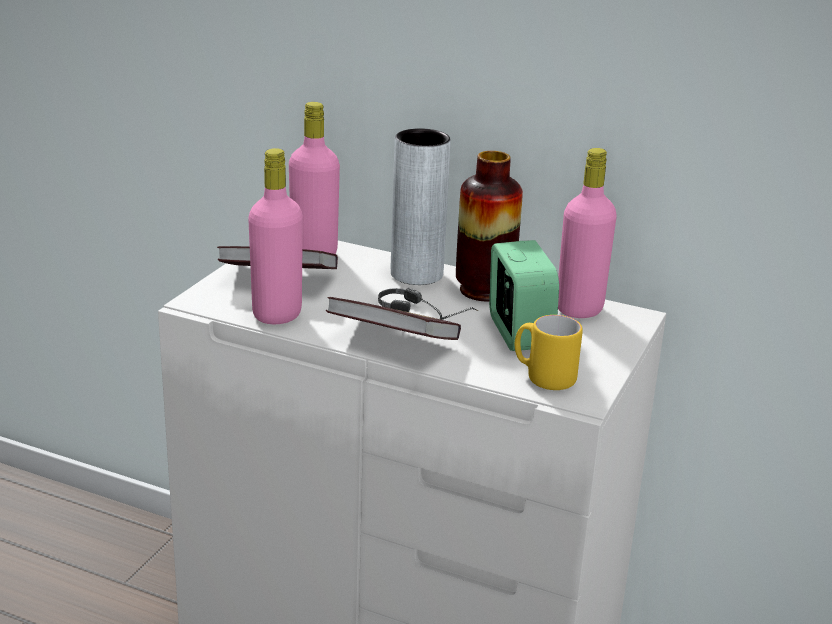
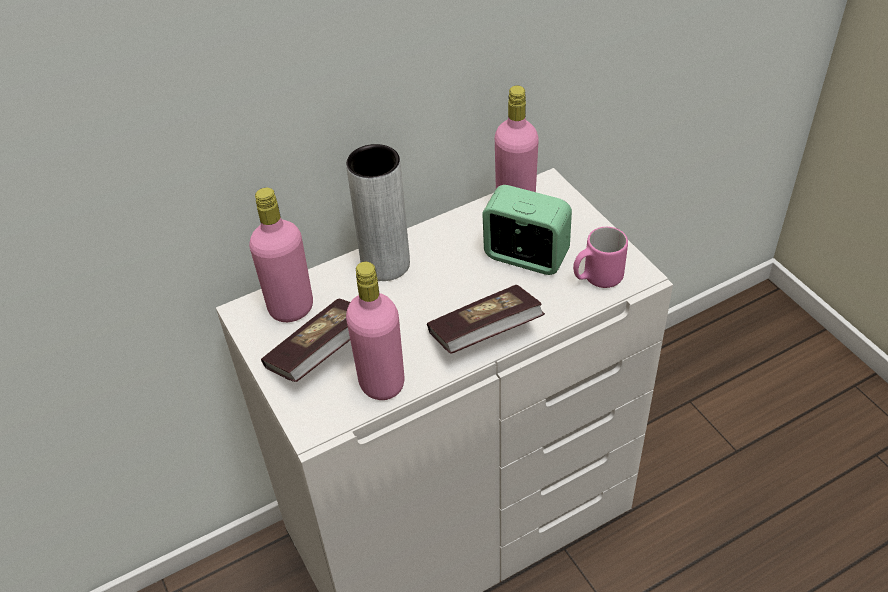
camera: 50 degrees left, 20 degrees up
(429, 315) = (458, 290): headphones -> none
(484, 290) = (445, 240): vase -> none
(543, 378) = (597, 278): yellow mug -> pink mug

